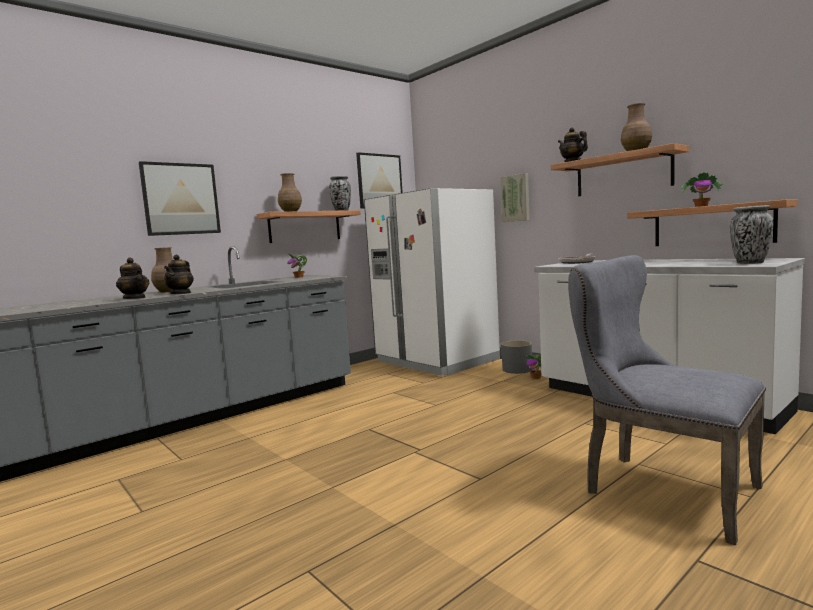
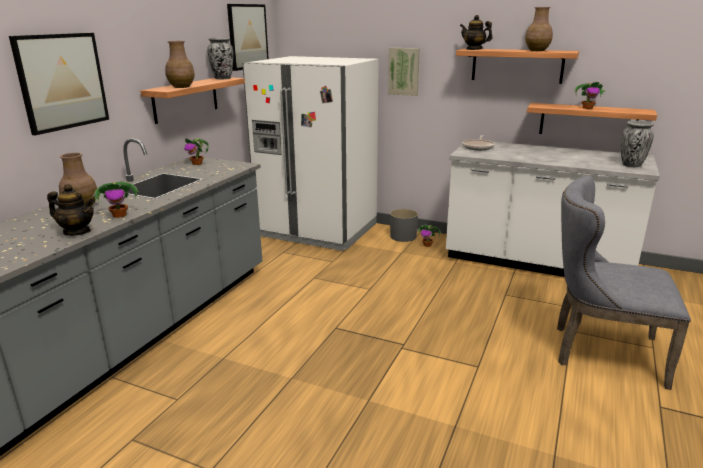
camera: 25 degrees left, 15 degrees up
(181, 293) = (120, 215): teapot -> potted plant

